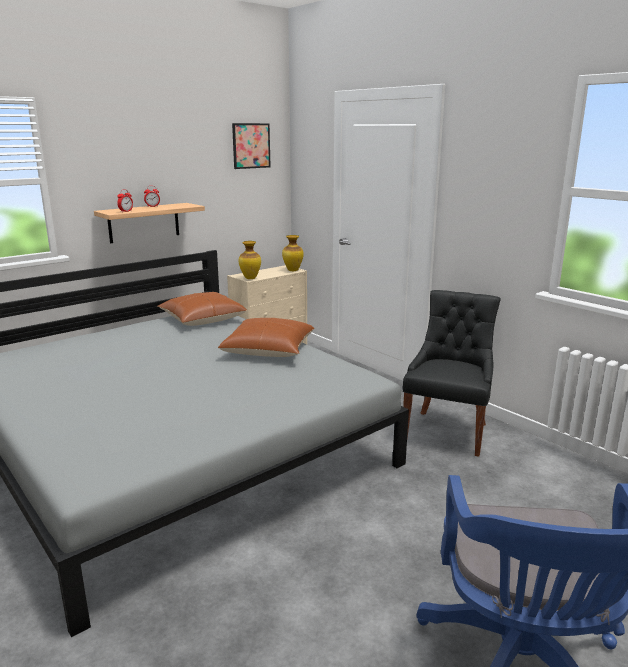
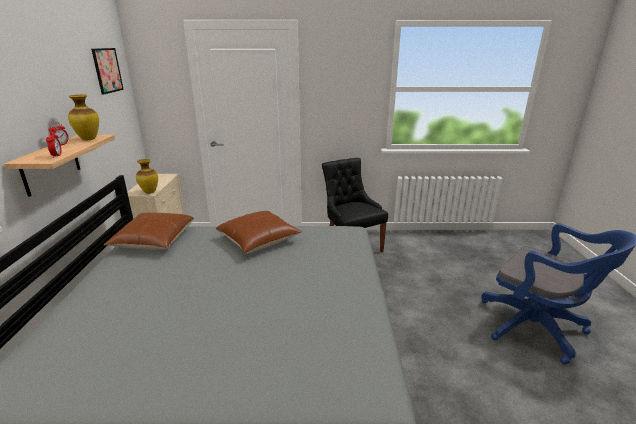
camera: 50 degrees left, 5 degrees up
(292, 270) = (167, 176): vase -> vase (88, 139)

